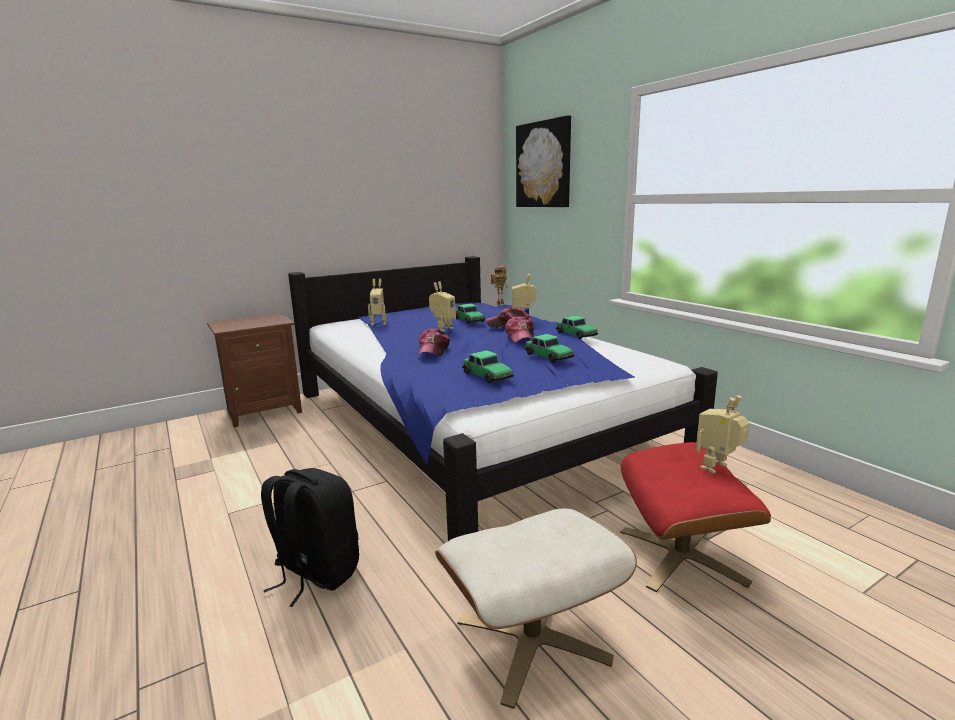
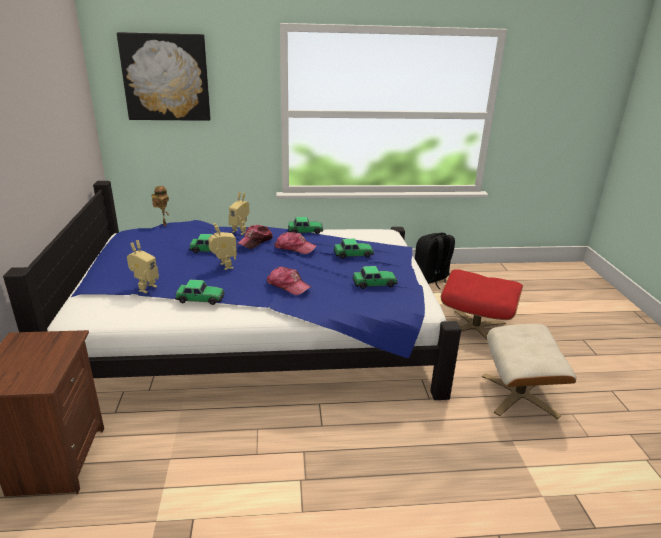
camera: 65 degrees left, 10 degrees up
(315, 574) = (426, 466): black backpack -> black backpack (431, 280)
(380, 337) = (200, 299): none -> toy car
(718, 468) = (486, 277): toy robot -> none

